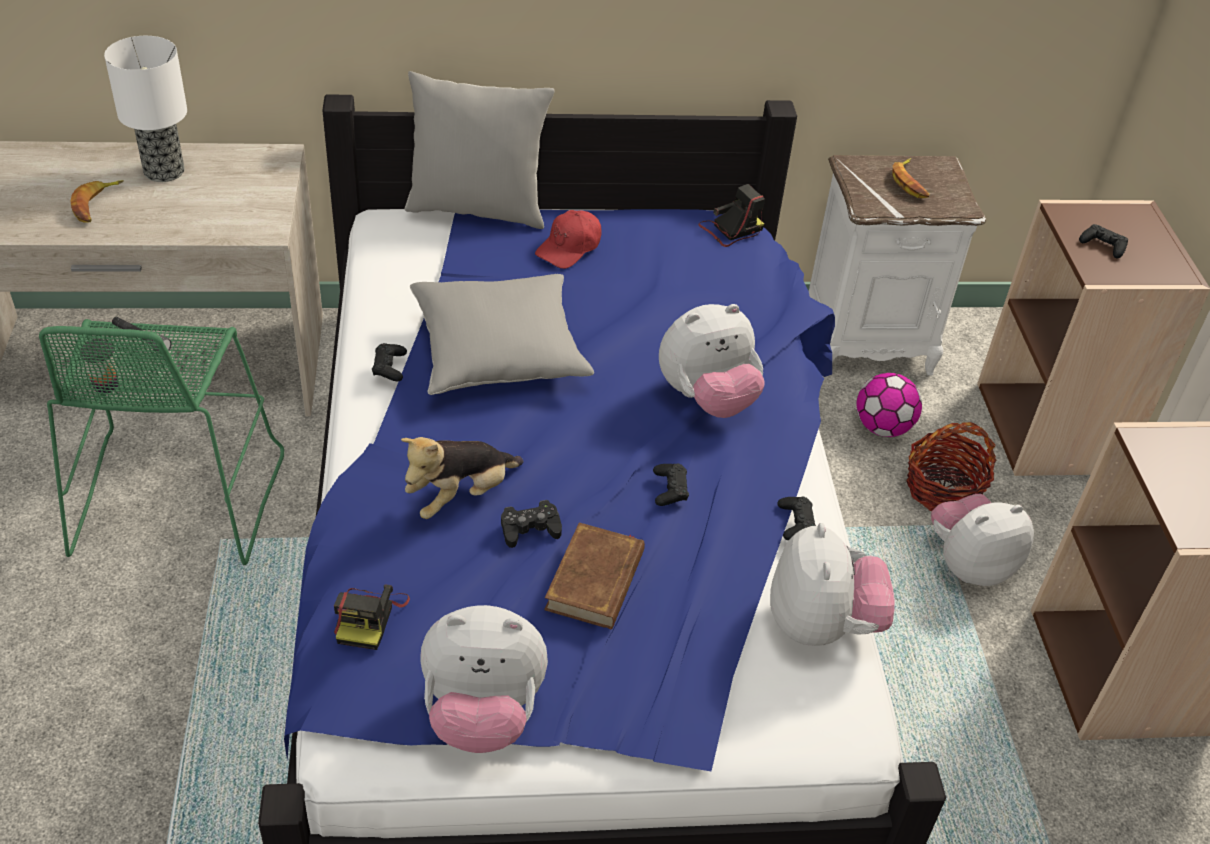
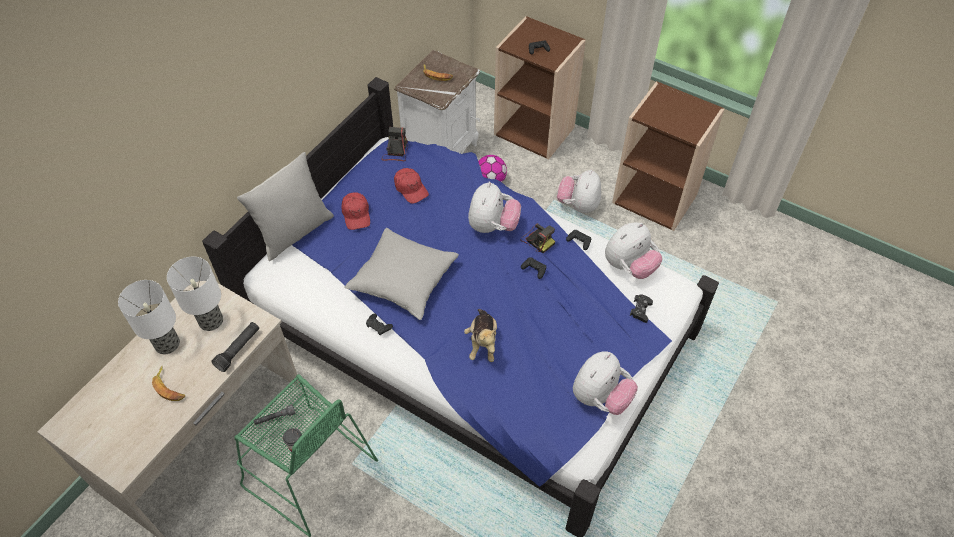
camera: 50 degrees left, 10 degrees up
(204, 232) = (238, 349): none -> black flashlight
(232, 188) = (211, 320): none -> table lamp
(369, 617) = (526, 410): camera -> camera (537, 240)
(530, 529) = (520, 328): black game controller -> black game controller (640, 310)
(596, 580) = (563, 322): brown book -> none
(676, 275) = (411, 189): none -> red cap
(821, 626) = (629, 266): plush toy -> plush toy turned 105 degrees clockwise
(943, 489) = (537, 185): basket -> none

